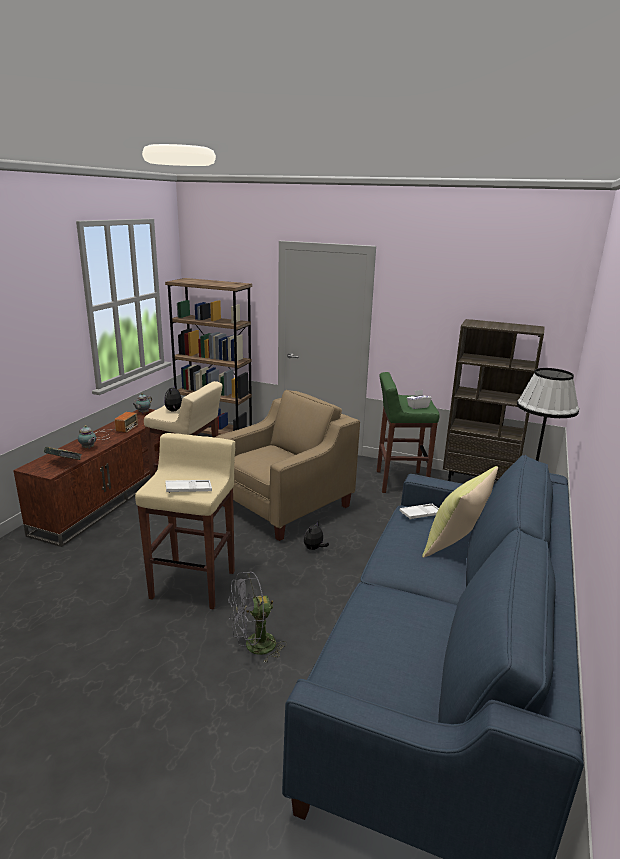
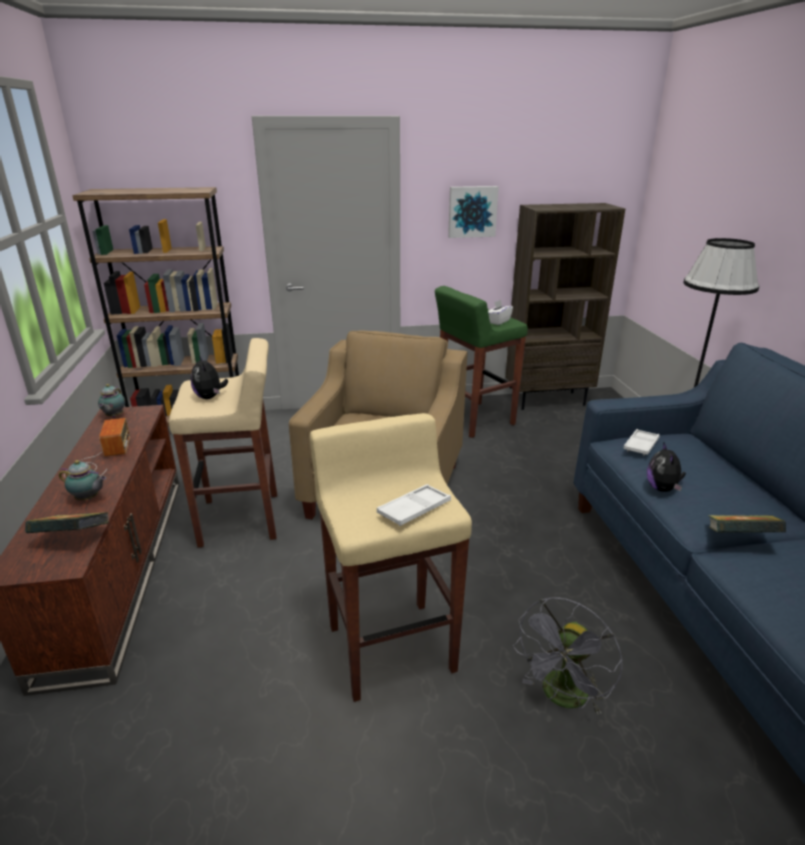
camera: 30 degrees left, 5 degrees up
(314, 548) = (478, 532): plush toy -> plush toy (662, 489)
(395, 584) = (739, 540): none -> book
(426, 319) = (472, 211): none -> picture
(455, 543) = (715, 466): yellow pillow -> none

